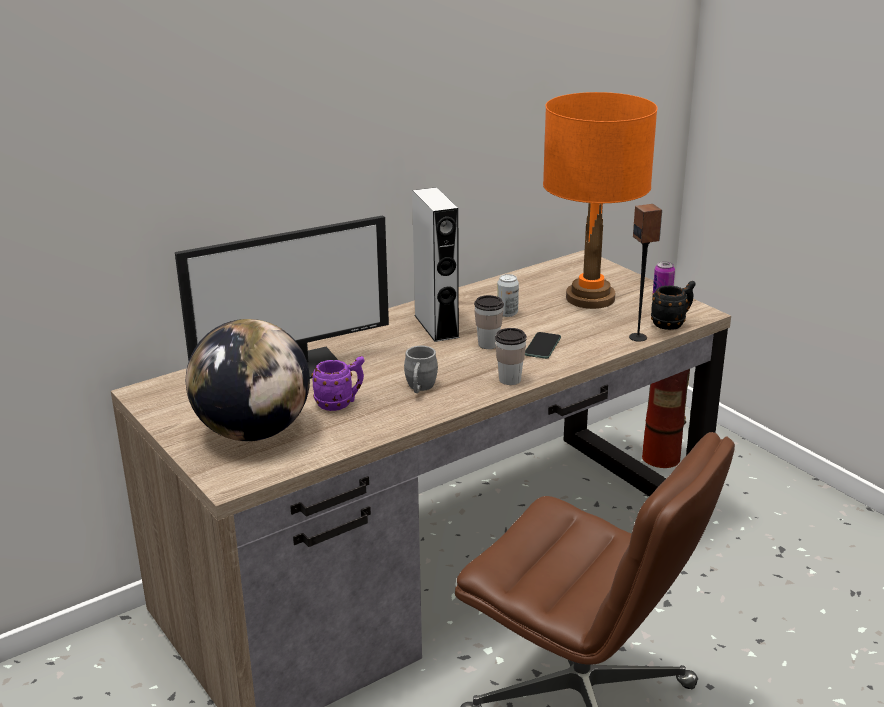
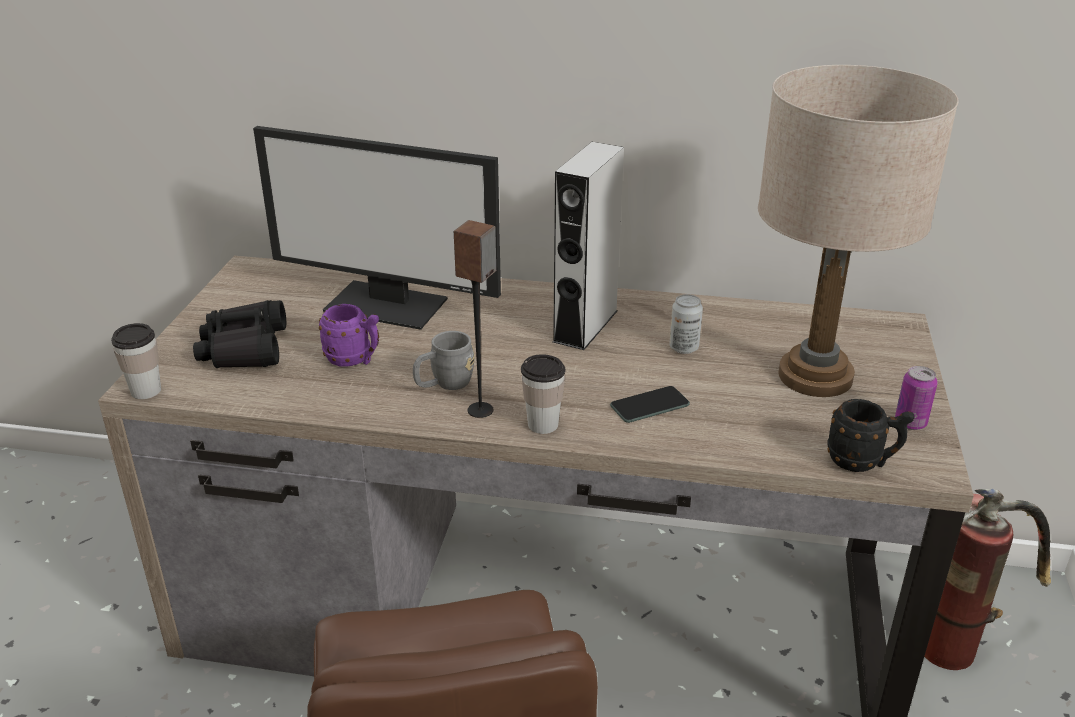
camera: 45 degrees right, 5 degrees up
(253, 432) = (244, 349): globe -> black binoculars
(488, 344) = (597, 373): cup -> cup (146, 391)
(590, 298) = (815, 376): orange table lamp -> beige table lamp
(638, 337) = (783, 456): speaker -> speaker (481, 410)

